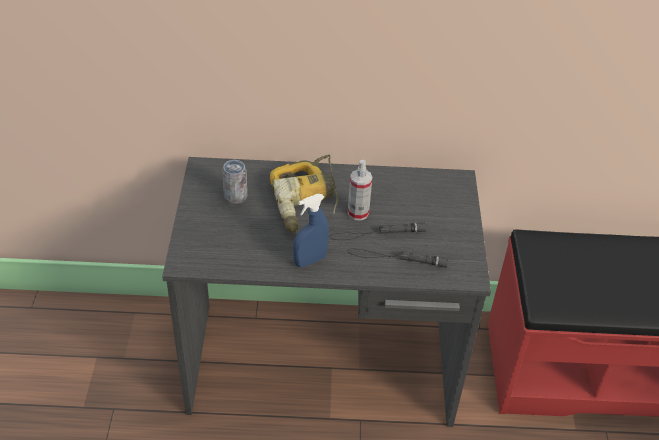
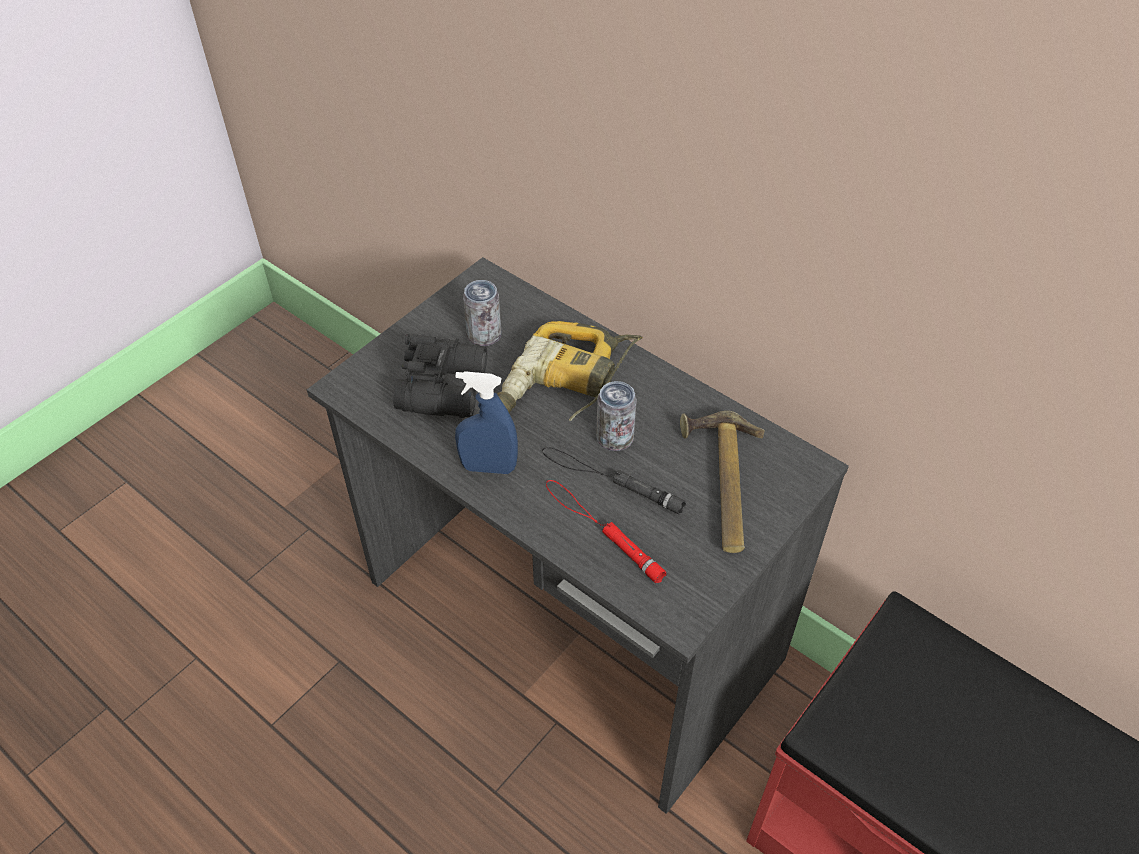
camera: 40 degrees right, 5 degrees up
(243, 233) = (445, 387): none -> black binoculars
(358, 213) = (615, 438): spray bottle -> can
(396, 258) = (602, 530): black flashlight -> red flashlight
(429, 208) = (720, 485): none -> hammer

